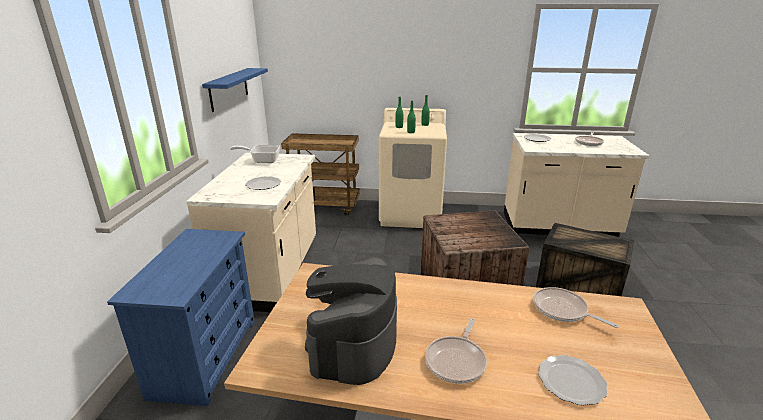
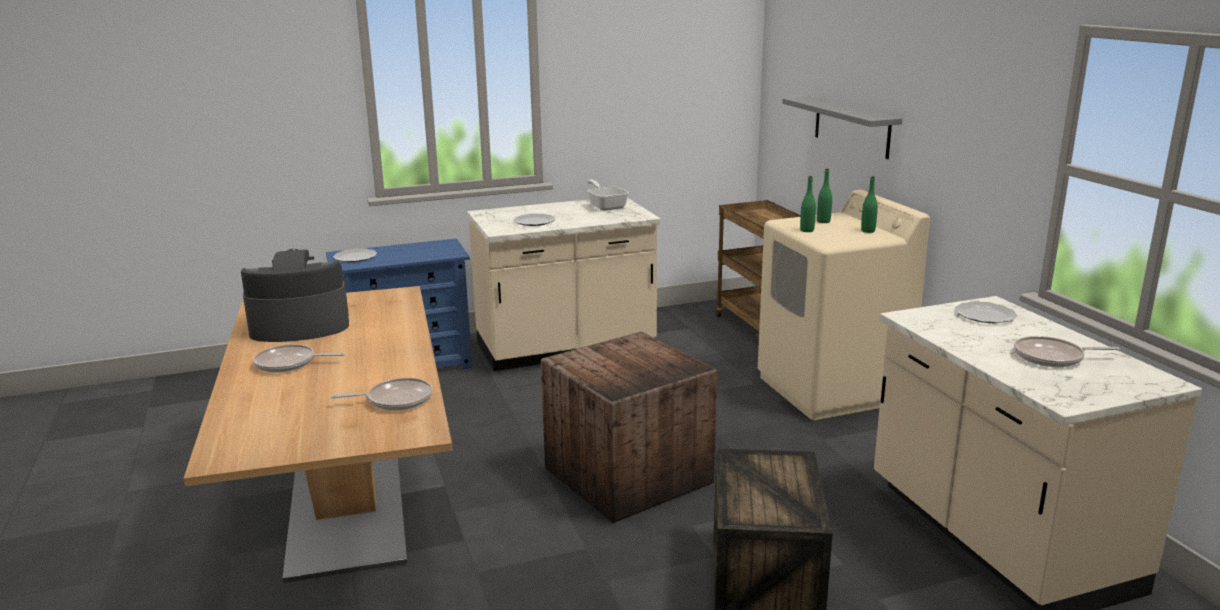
camera: 65 degrees right, 5 degrees down
(229, 89) = (647, 112): blue shelf -> none
(368, 74) = (851, 127): none -> grey shelf
(562, 310) = (396, 400): frying pan -> frying pan turned 60 degrees clockwise
(570, 381) = (275, 408): plate -> plate (355, 257)

